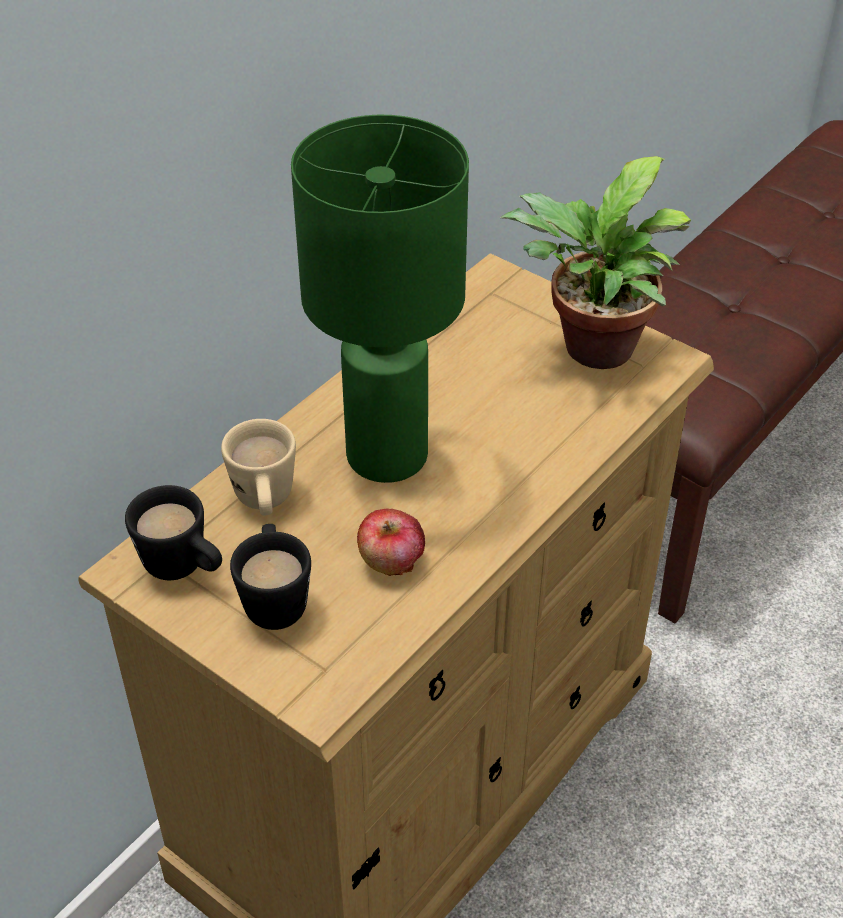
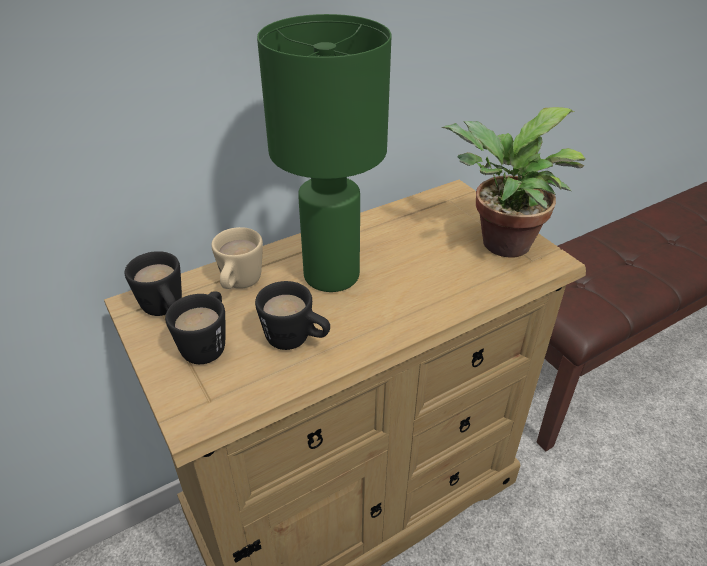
camera: 20 degrees right, 5 degrees down
(391, 561) = (296, 340): apple -> black mug

